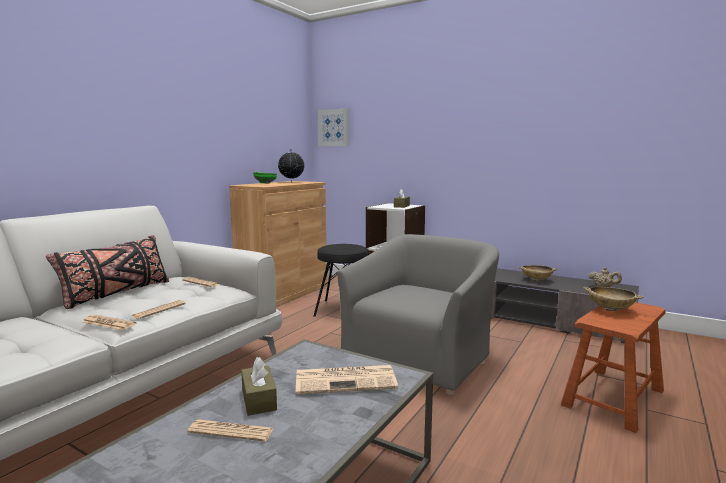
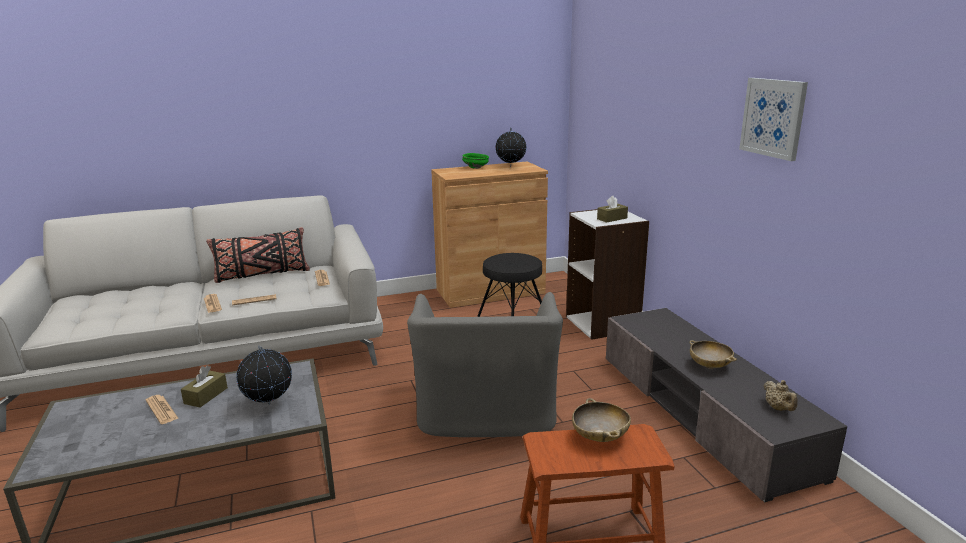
camera: 40 degrees right, 10 degrees up
(334, 128) = (584, 96): picture -> picture (773, 117)
(346, 380) = (269, 404): newspaper -> globe
(420, 358) = (486, 411): grey armchair -> grey armchair turned 105 degrees clockwise

